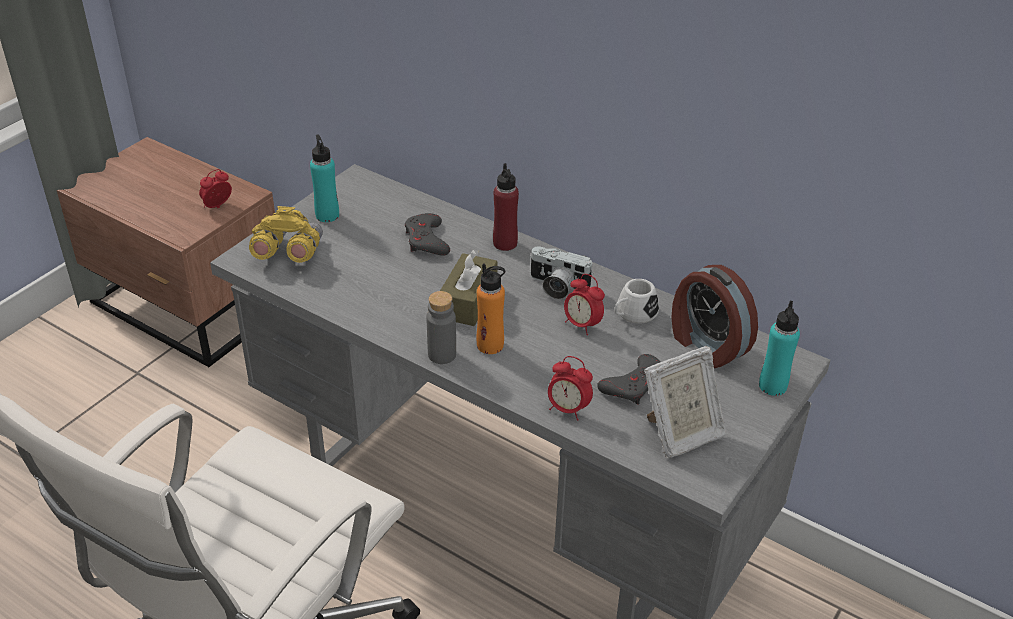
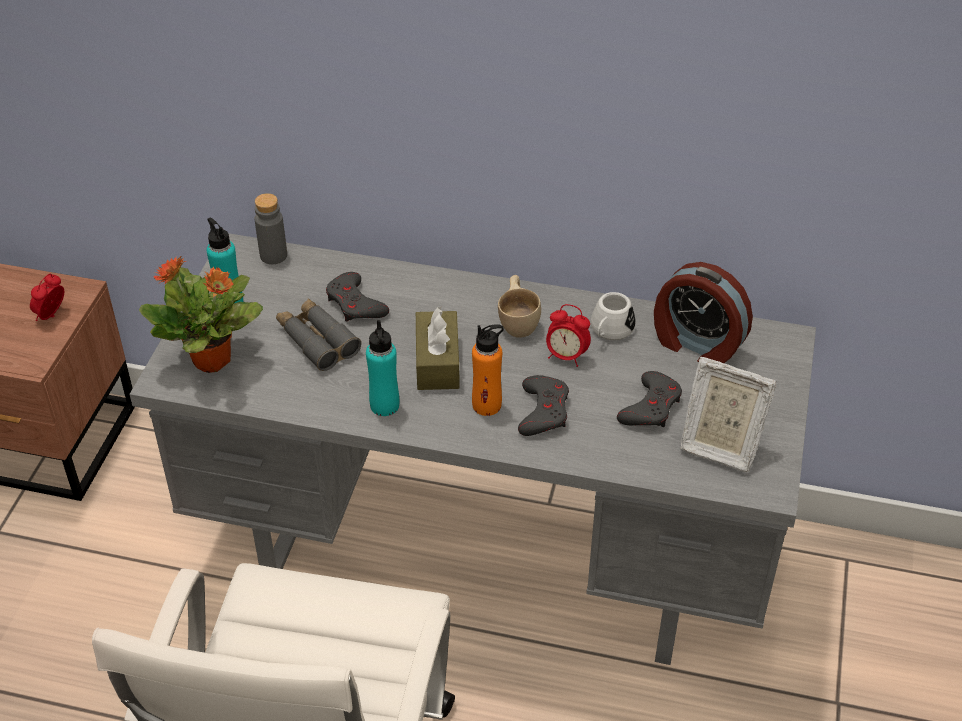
camera: 20 degrees left, 5 degrees up
(288, 254) = (213, 360): yellow binoculars -> potted plant
(379, 260) = (317, 340): none -> grey binoculars
(442, 354) = (443, 430): grey bottle -> grey bottle (273, 255)
(505, 243) = (440, 286): red bottle -> none
(536, 363) = (543, 411): none -> grey game controller
(557, 287) = (519, 321): camera -> beige cup
(568, 409) = (600, 452): alarm clock -> none
(681, 434) = (719, 445): picture frame -> picture frame turned 75 degrees clockwise
(772, 386) = (777, 370): turquoise bottle -> turquoise bottle (384, 405)

